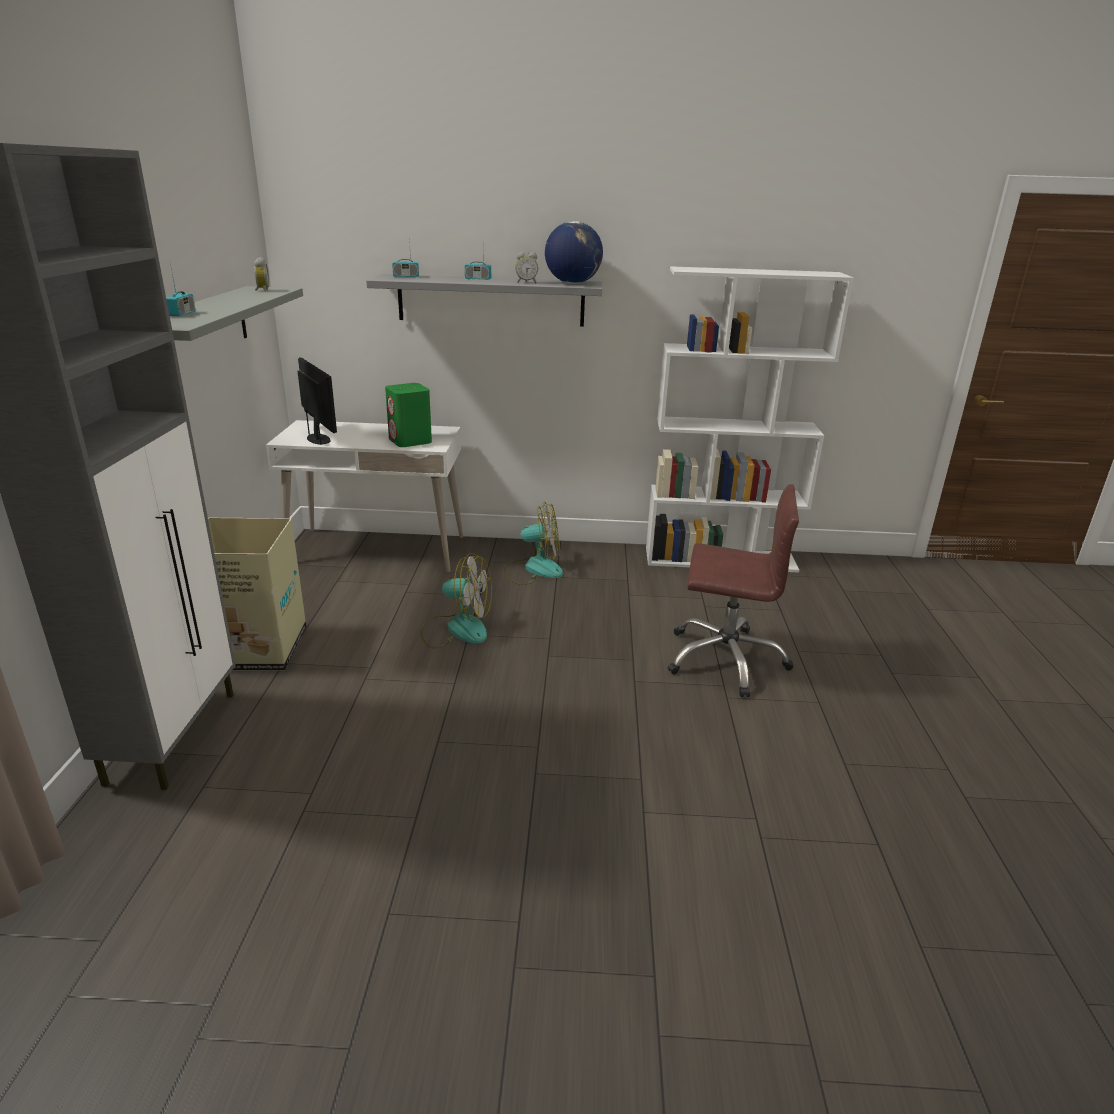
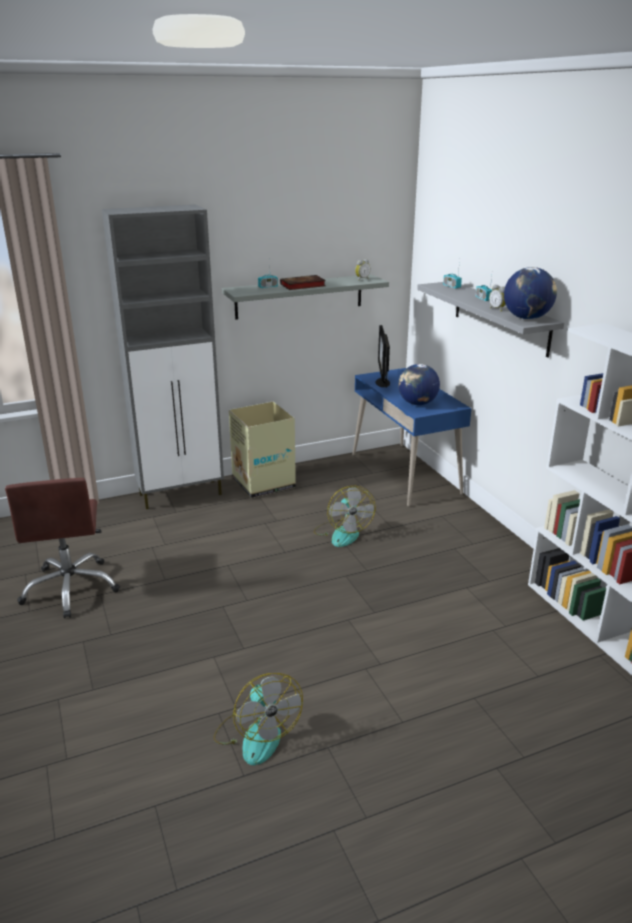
camera: 65 degrees right, 0 degrees up
(223, 306) = (302, 285): none -> book
(319, 439) = (382, 382): monitor -> monitor turned 150 degrees clockwise
(377, 550) = (405, 474): white desk -> blue desk
(410, 441) = (417, 403): green speaker -> globe
(534, 569) = (453, 536): fan -> fan (256, 734)
(725, 659) = (419, 657): brown office chair -> brown office chair (71, 588)

